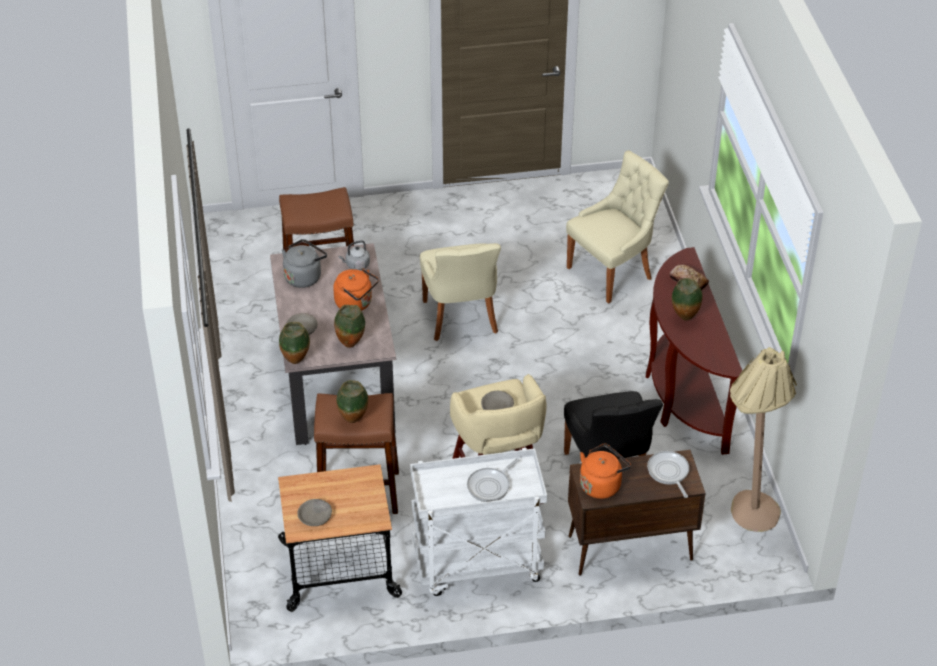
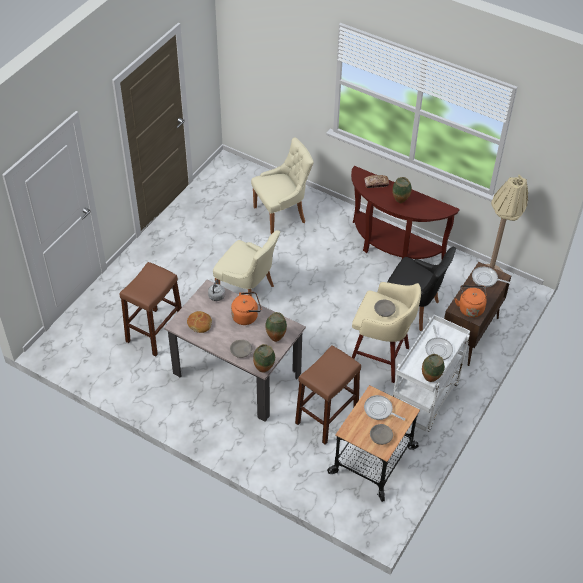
camera: 50 degrees left, 5 degrees up
(304, 276) = (200, 324): grey kettle -> bread
(352, 494) = (380, 410): none -> frying pan
(354, 420) = (336, 373): vase -> vase (430, 379)
(612, 272) = (281, 214): beige chair -> beige chair turned 60 degrees clockwise

